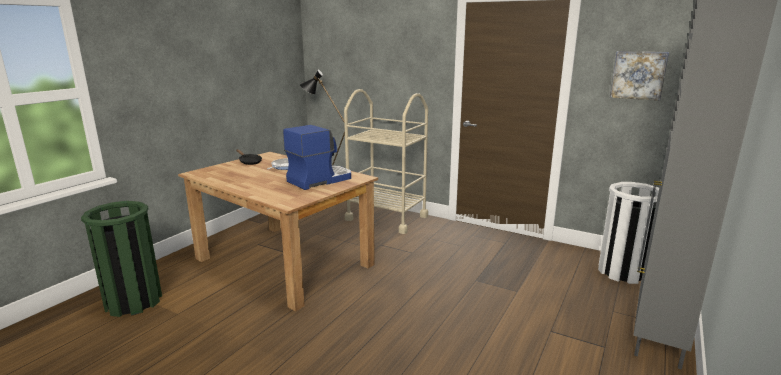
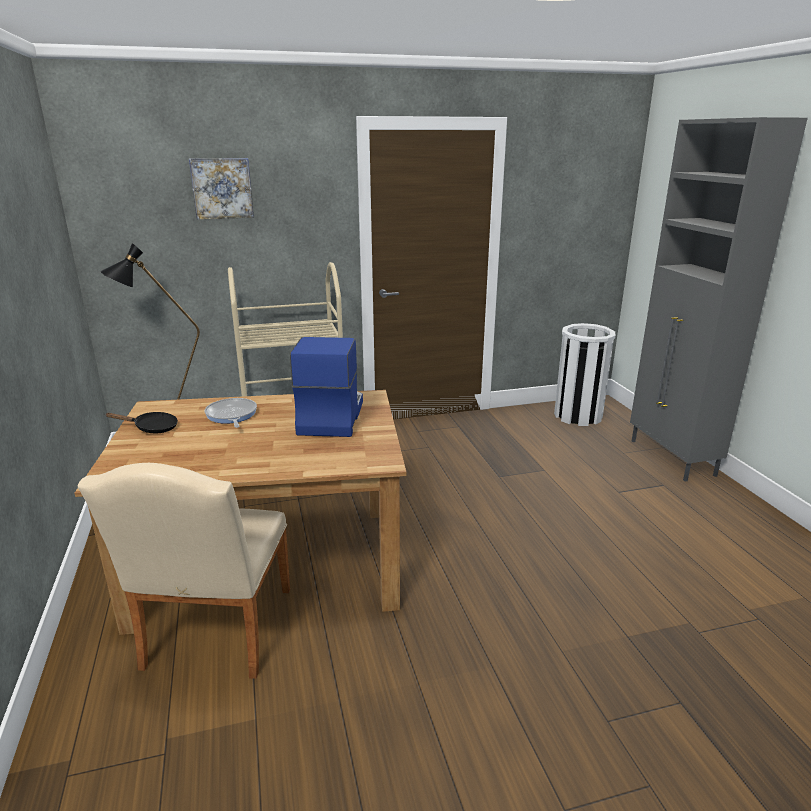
camera: 45 degrees left, 5 degrees up
(133, 301) = (141, 758): green trash can -> none
(219, 277) = (215, 634): none -> beige chair
(638, 75) = (562, 213): picture -> picture (222, 188)

